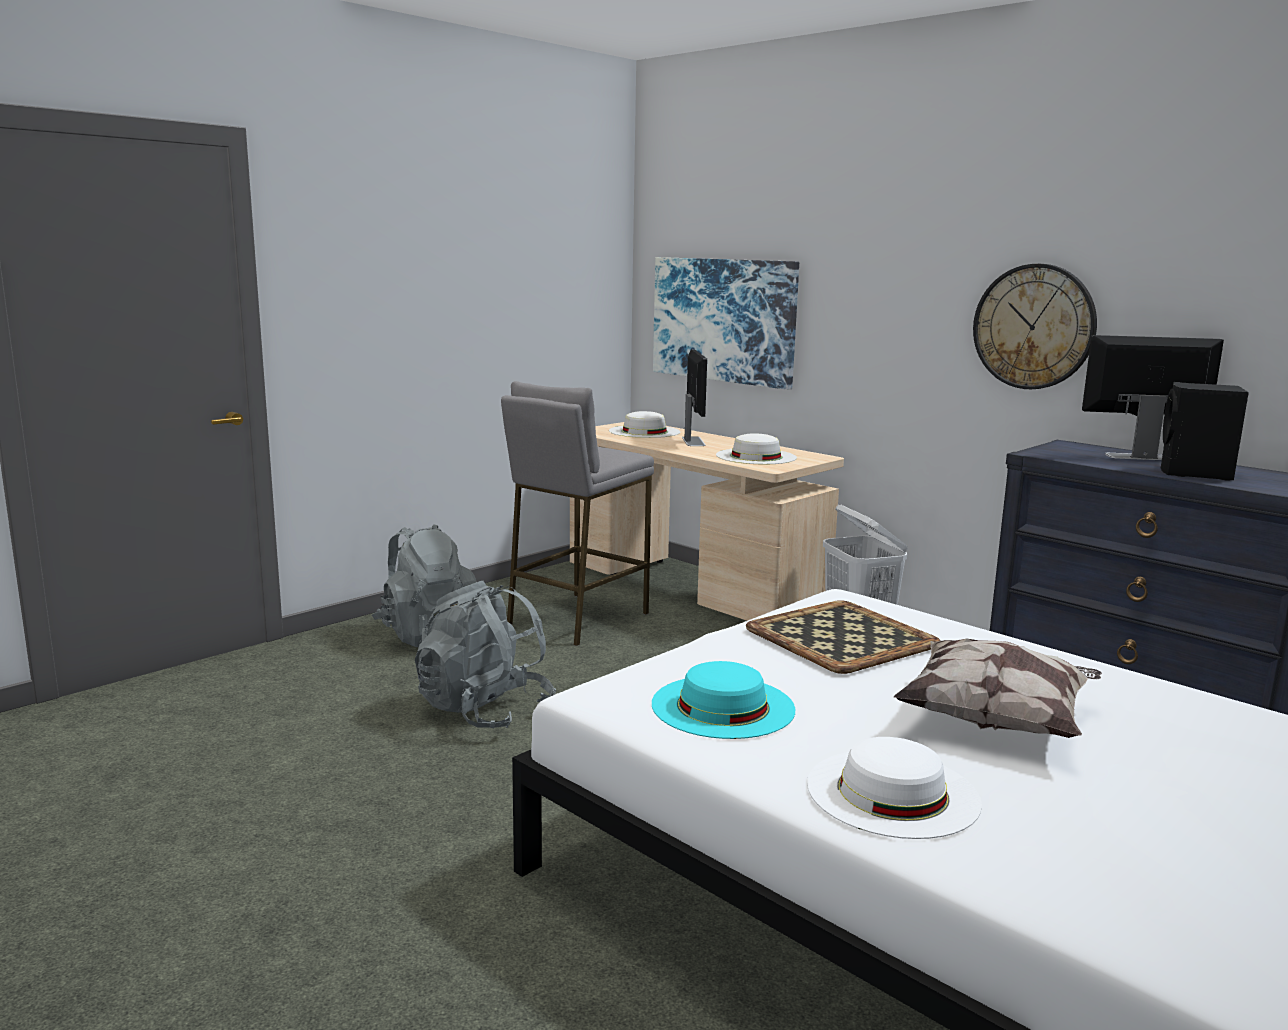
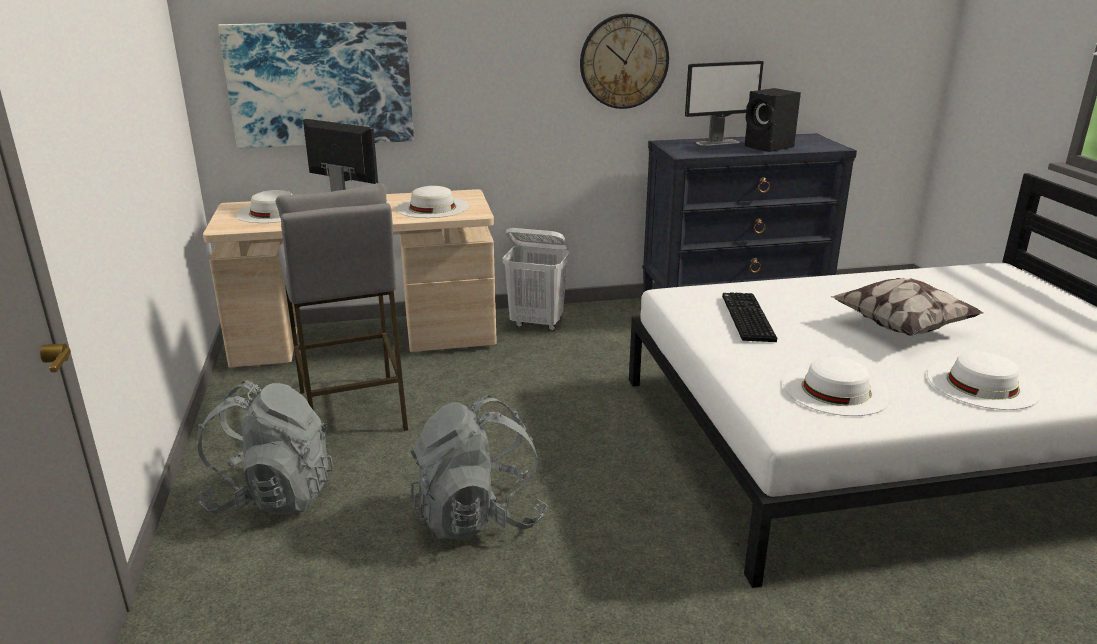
camera: 55 degrees left, 10 degrees up
(723, 706) = (836, 389): turquoise hat -> white hat
(841, 636) = (745, 318): tray -> keyboard
(1140, 457) = (718, 142): monitor -> monitor turned 150 degrees counterclockwise

